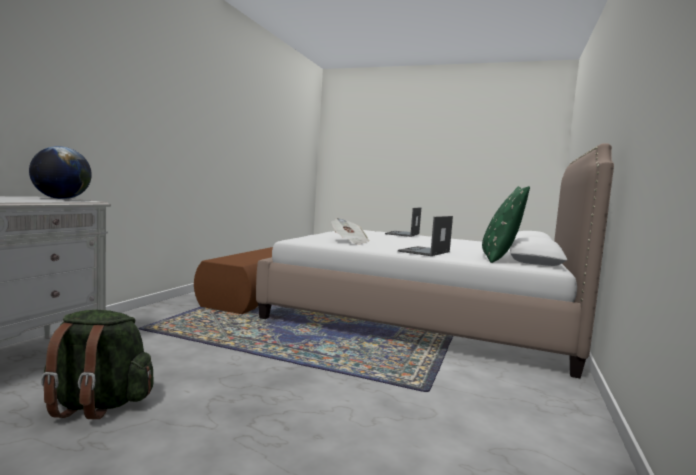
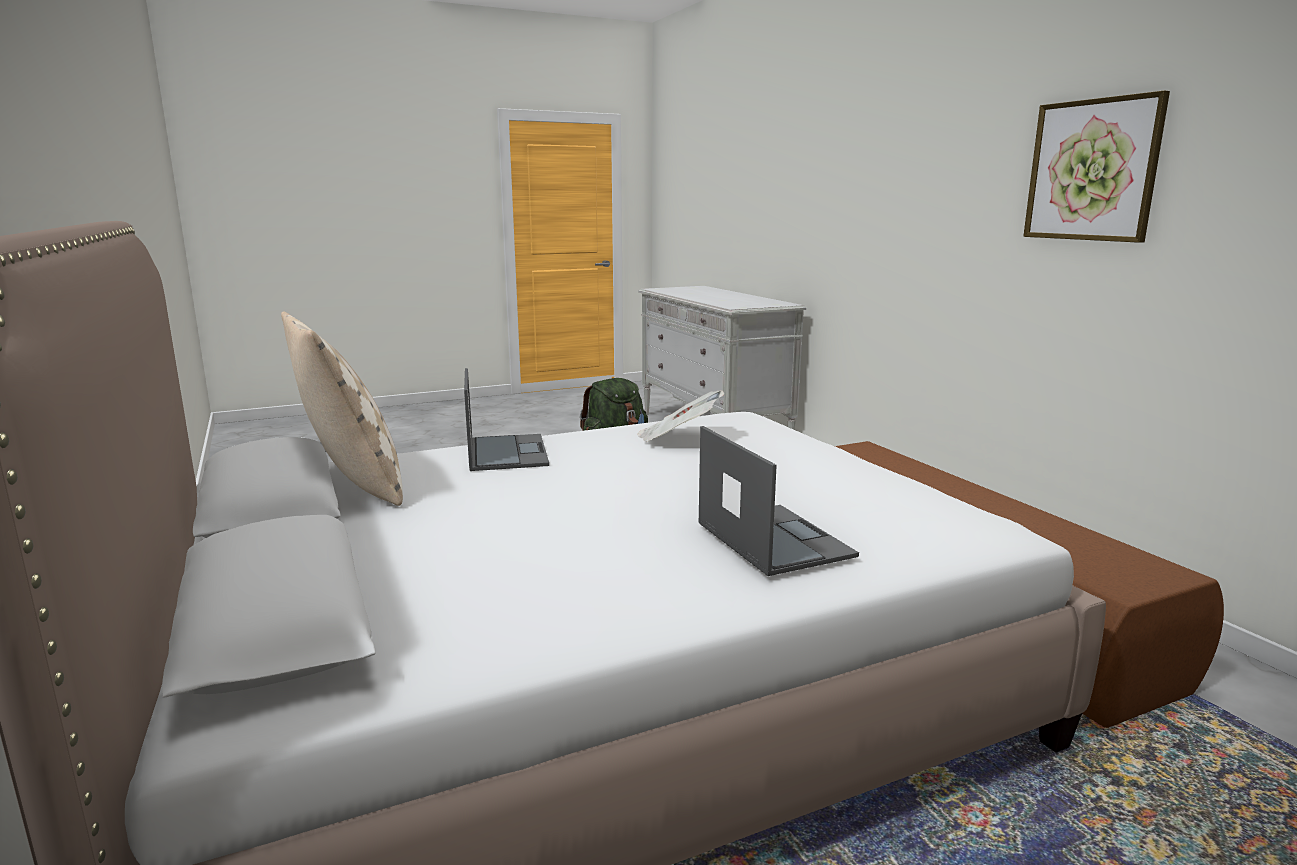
camera: 135 degrees right, 10 degrees up
(61, 199) = (754, 305): globe -> none
(217, 125) = (1092, 170): none -> picture
(499, 258) = (353, 484): green pillow -> beige pillow

